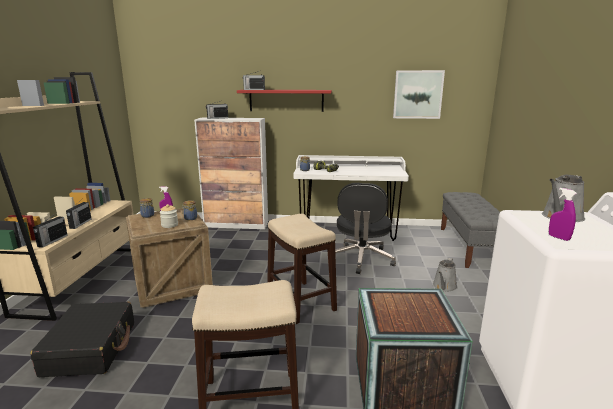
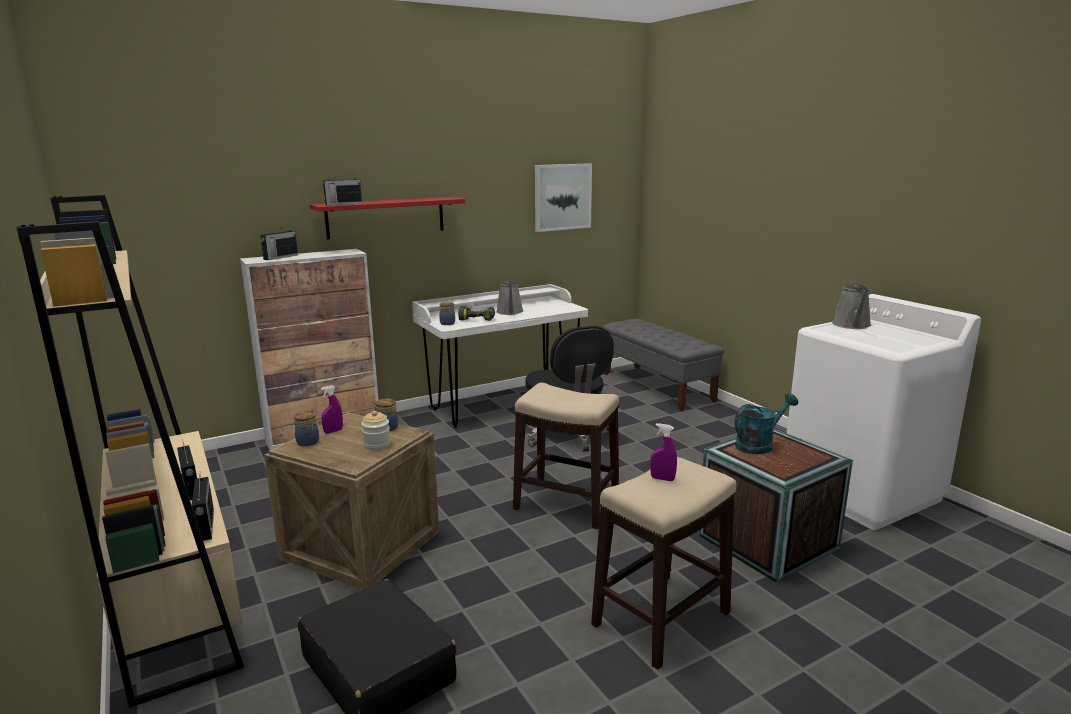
camera: 35 degrees left, 0 degrees up
(406, 299) = (759, 445): none -> turquoise watering can
(444, 287) = (686, 437): grey watering can -> grey watering can (510, 312)
(558, 238) = (884, 343): purple spray bottle -> purple spray bottle (662, 479)

